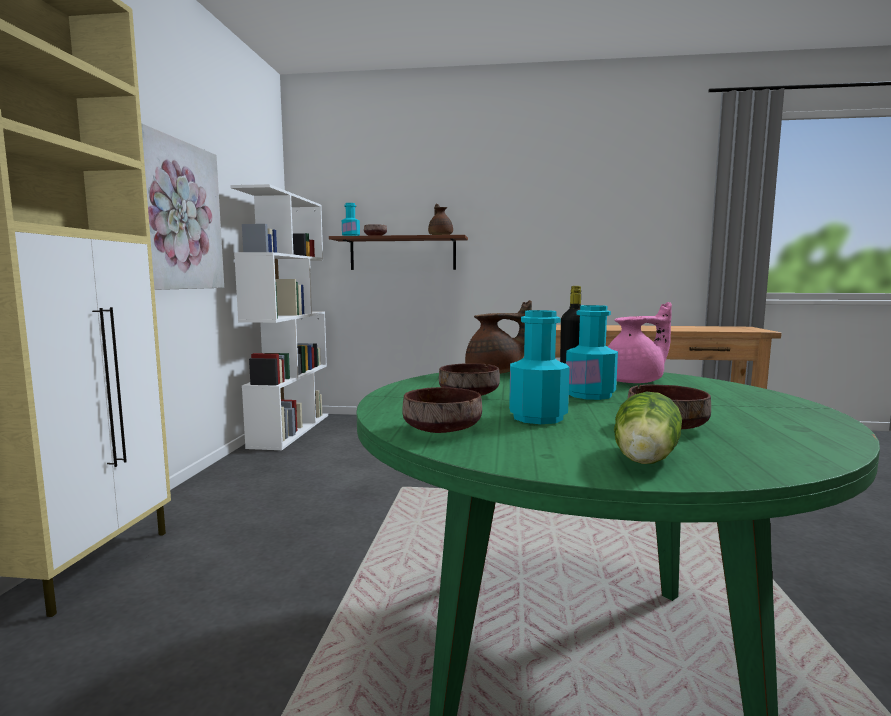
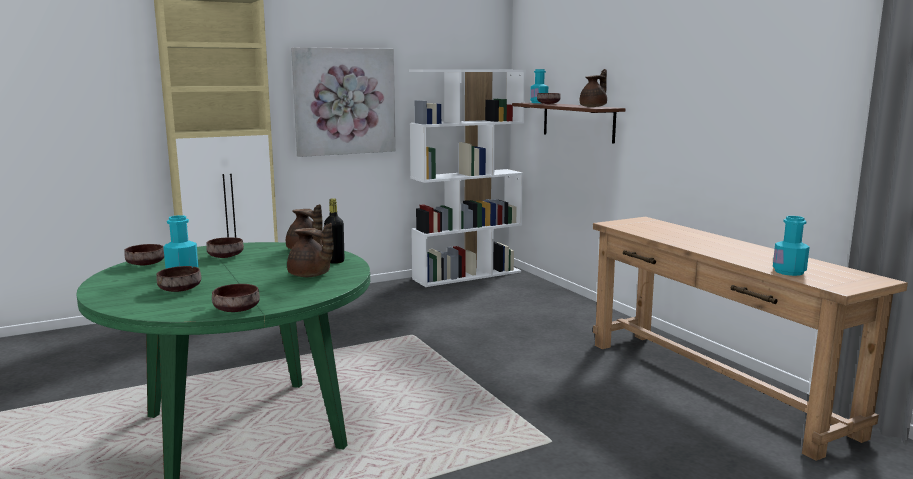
camera: 55 degrees right, 5 degrees up
(590, 395) = (251, 272): turquoise bottle -> turquoise bottle (789, 272)
(635, 381) = (310, 275): pink teapot -> brown teapot
(644, 460) = (115, 291): lettuce -> none
(807, 414) = (238, 310): none -> brown bowl

